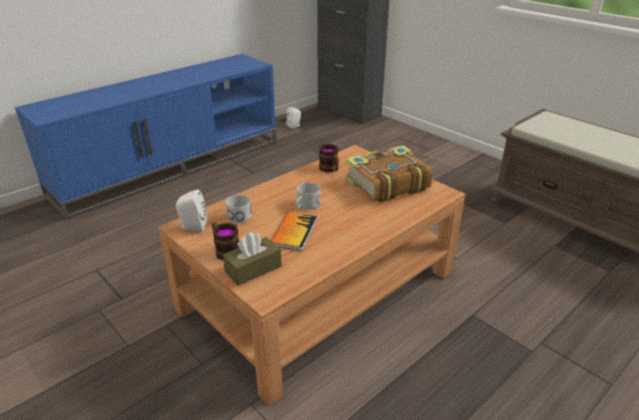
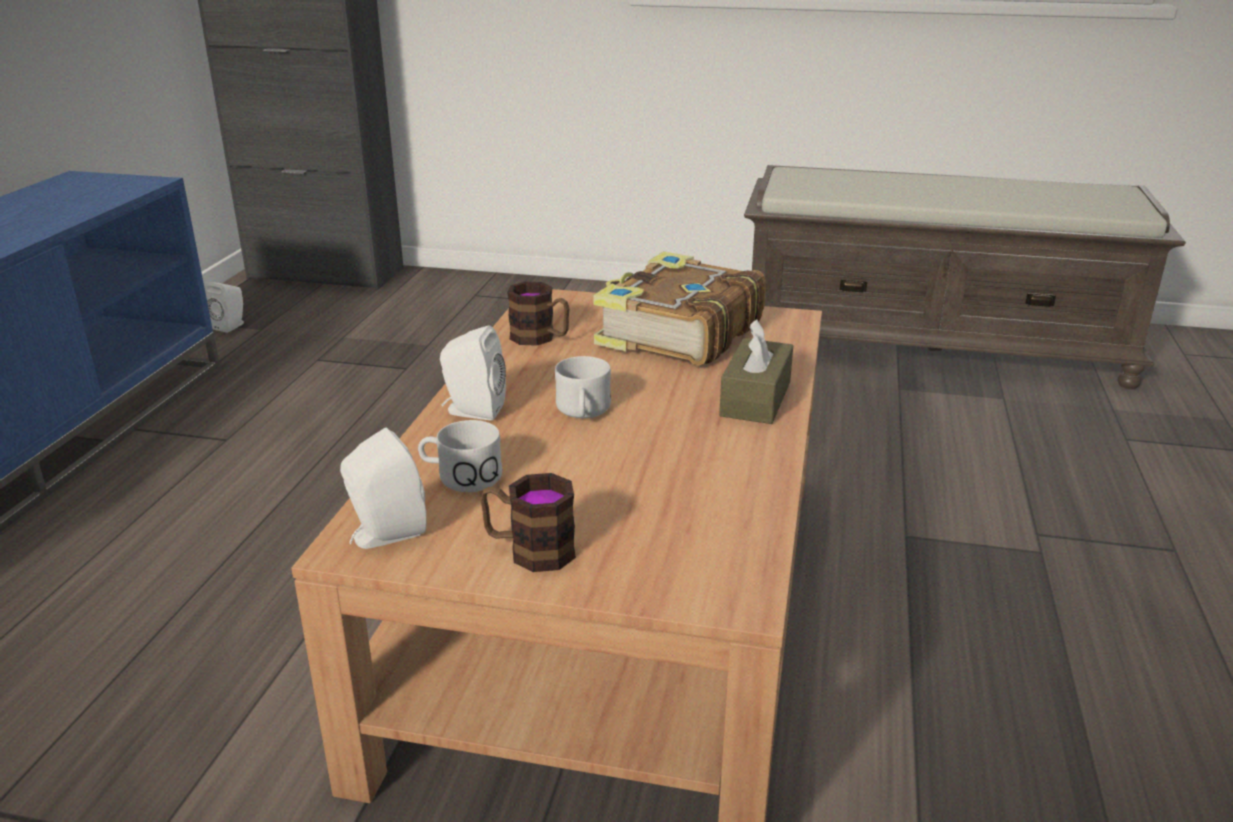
camera: 35 degrees left, 5 degrees down
(253, 269) = (642, 560): brown tissue box -> brown tissue box (755, 398)
(270, 192) = (472, 411): none -> white speaker
(294, 232) = (627, 464): book -> none

